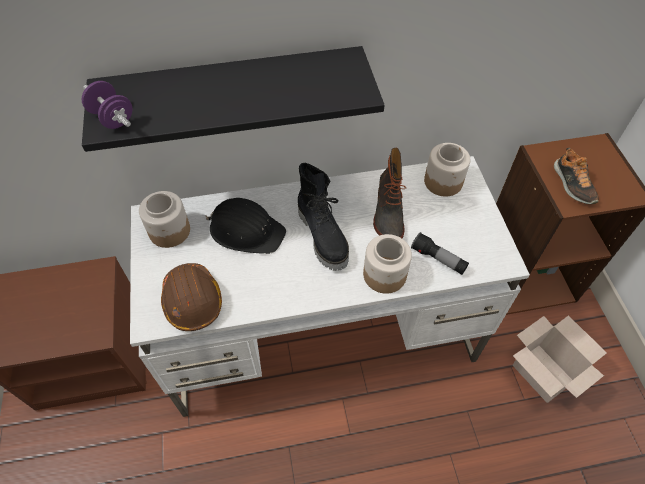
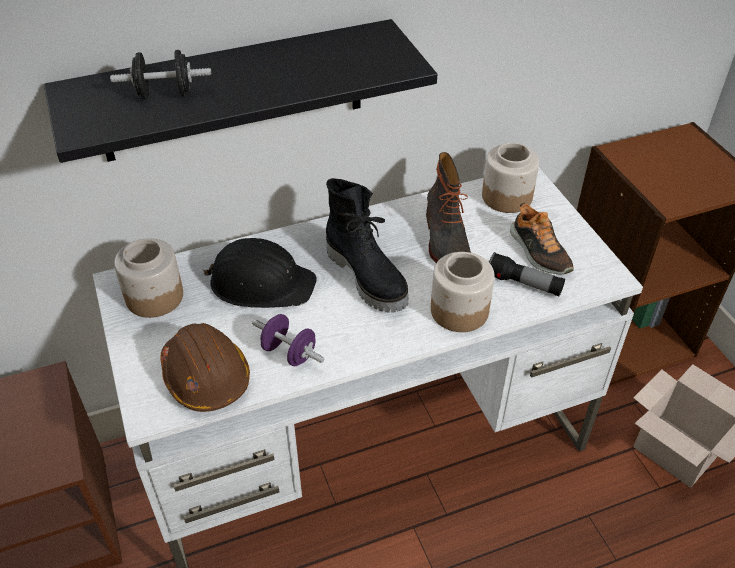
camera: 10 degrees left, 10 degrees down
(112, 118) = (91, 120): purple dumbbell -> purple dumbbell (289, 353)
(171, 100) = (165, 94): none -> black dumbbell
(572, 184) = (667, 181): shoe -> shoe (538, 252)

